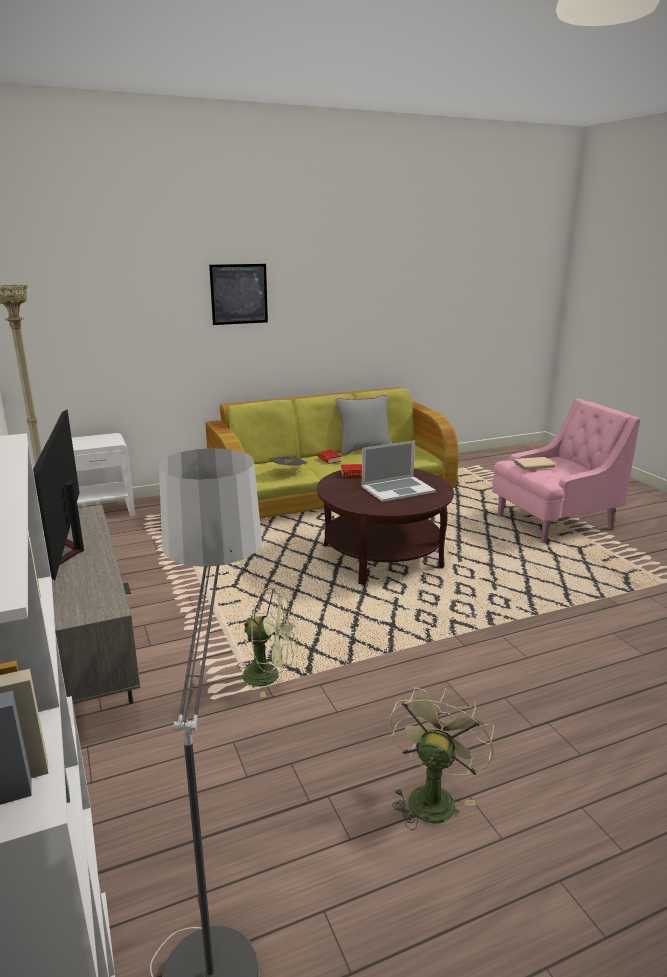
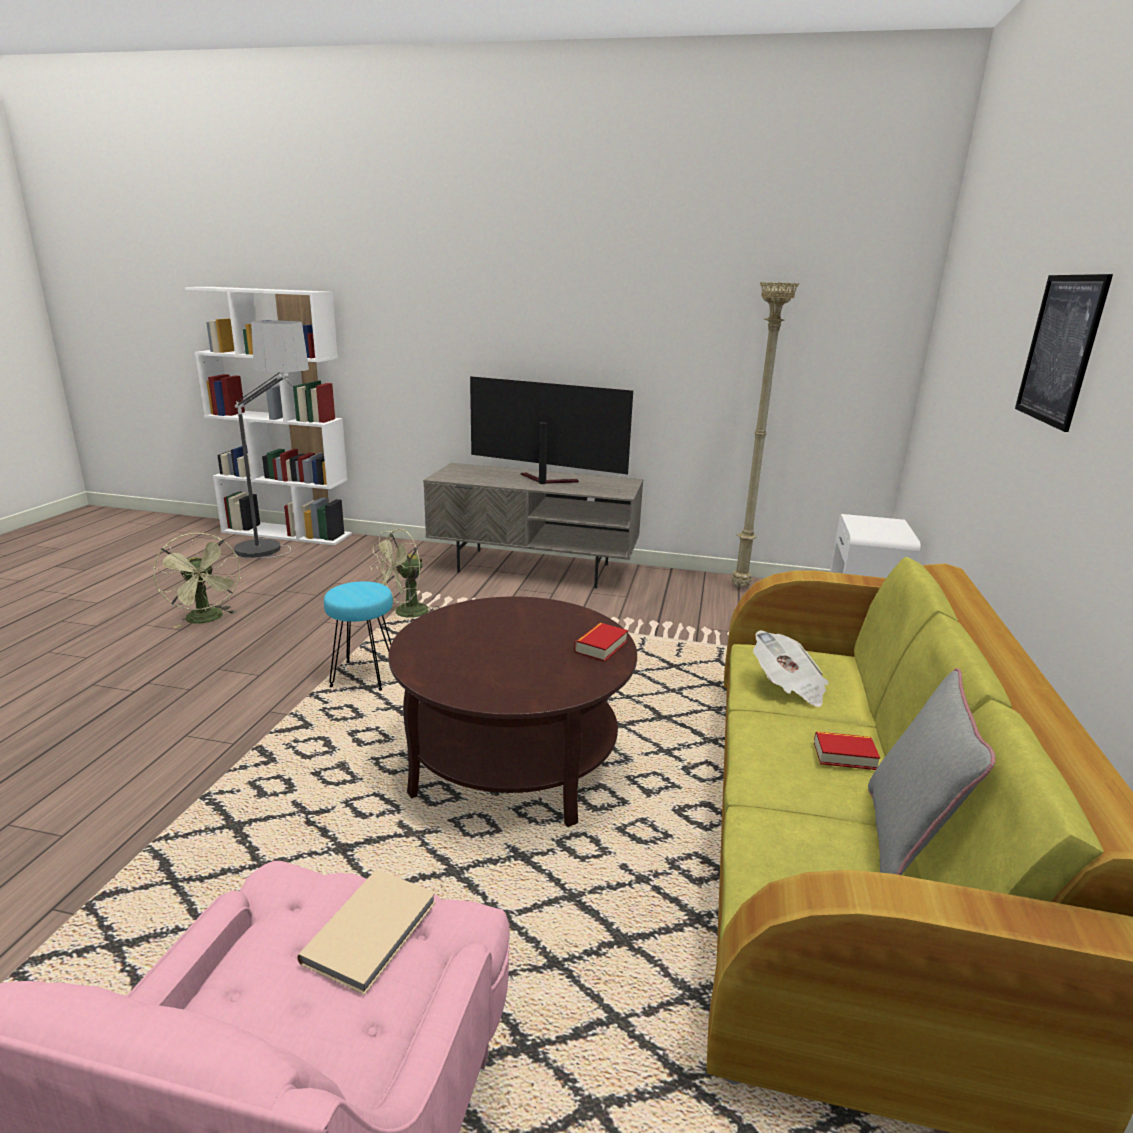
camera: 125 degrees right, 0 degrees up
(382, 635) = (365, 676): none -> turquoise stool
(397, 489) = (493, 651): laptop -> none

